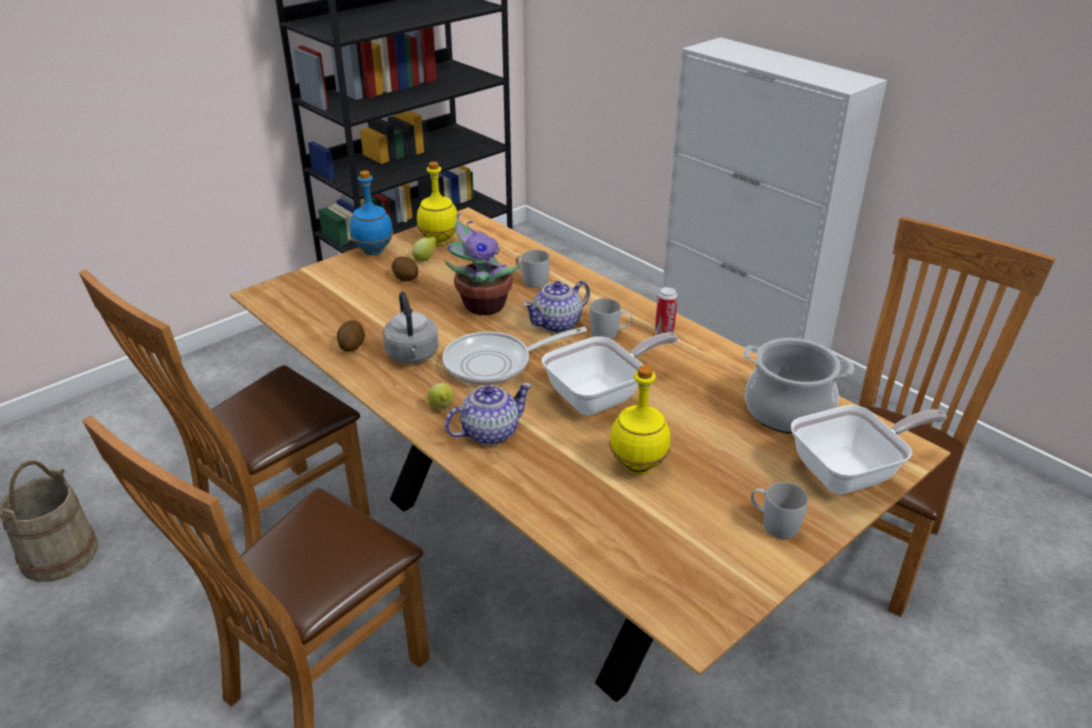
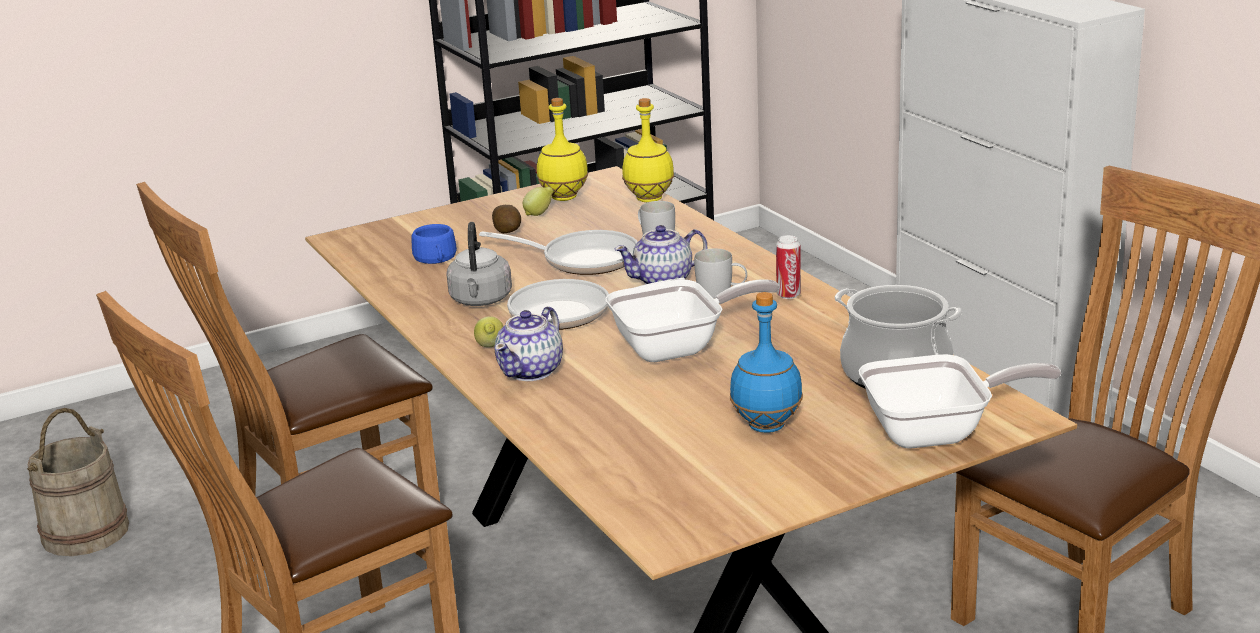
camera: 15 degrees right, 10 degrees down
(352, 345) = (417, 288): potato -> none
(356, 312) = (436, 259): none -> blue cup
(373, 251) = (482, 204): blue bottle -> blue bottle (765, 426)
(481, 305) = (582, 260): potted plant -> frying pan
(489, 432) = (532, 371): teapot -> teapot turned 135 degrees clockwise
(639, 466) = (685, 410): yellow bottle -> yellow bottle (650, 199)
(773, 523) = (811, 468): white mug -> none

